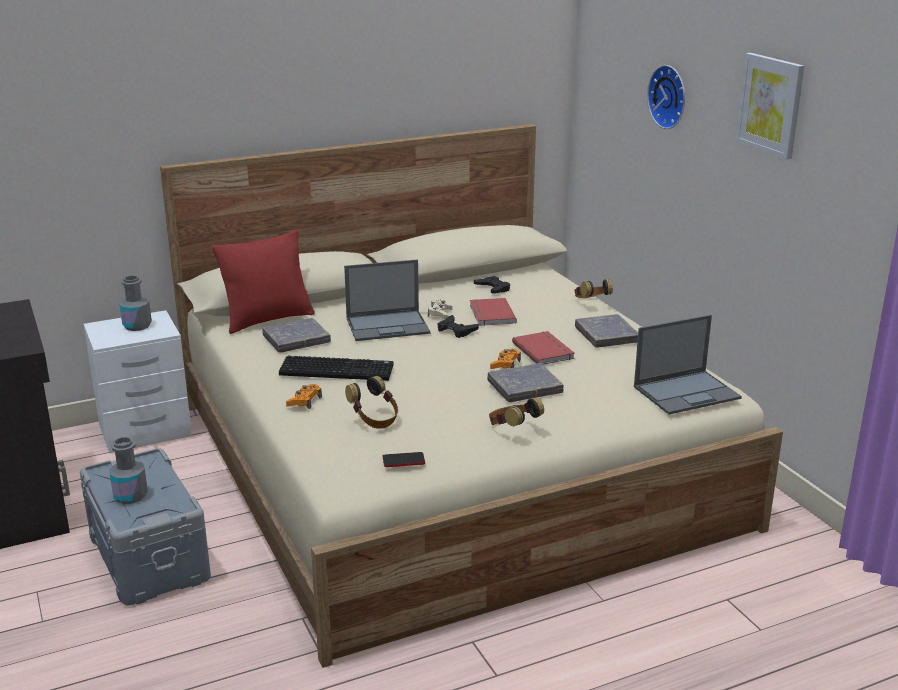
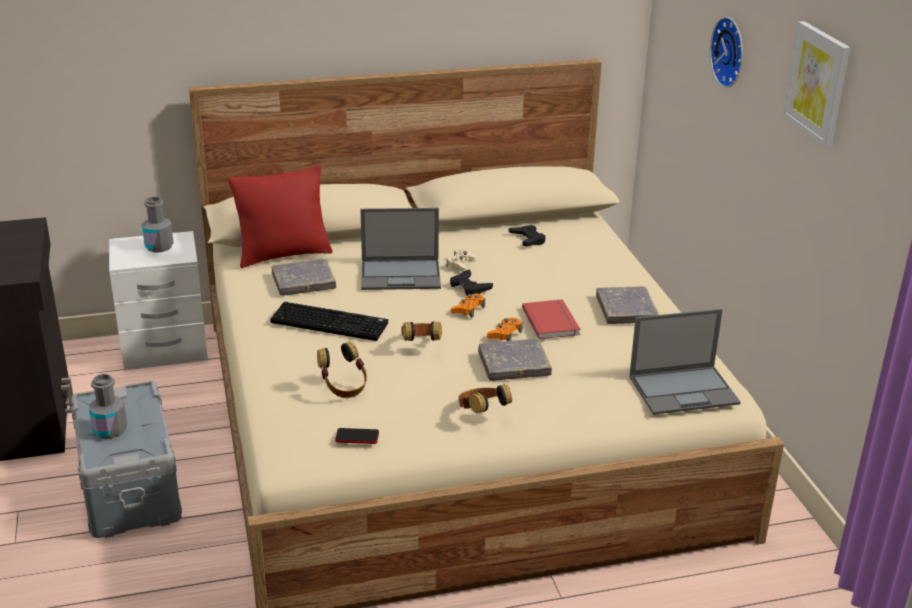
camera: 10 degrees right, 5 degrees up
(304, 401) = (285, 356): orange game controller -> orange game controller (468, 309)
(490, 314) = (513, 271): red book -> none
(591, 303) = (626, 268): headphones -> headphones (421, 345)

